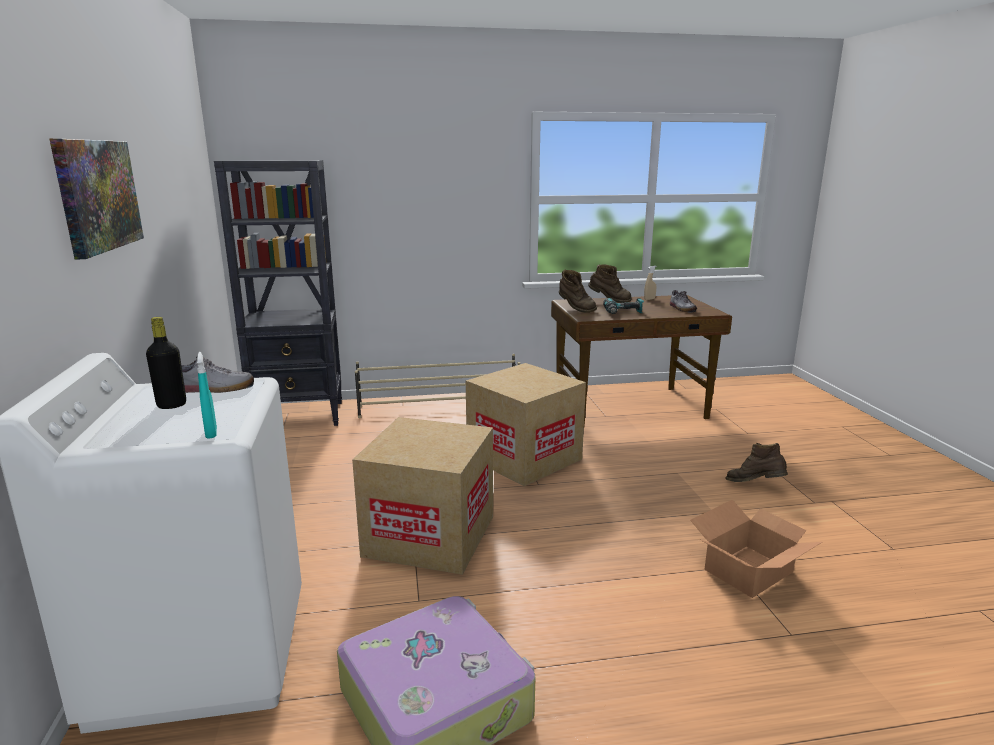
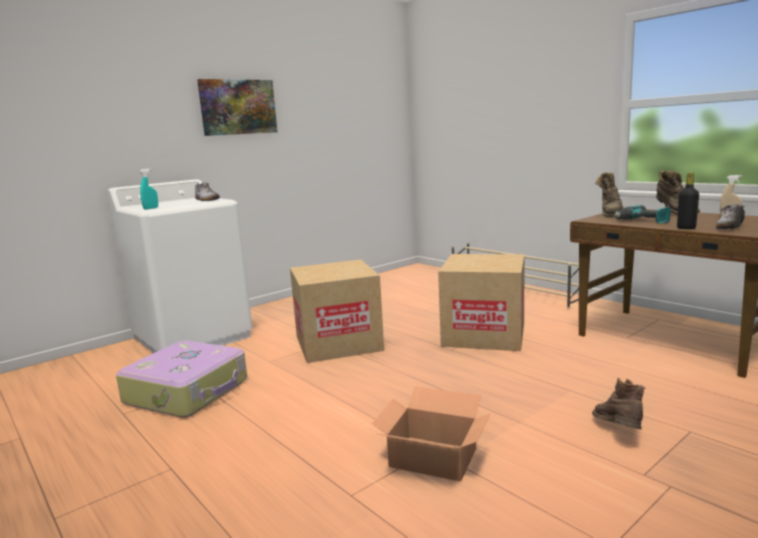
camera: 60 degrees right, 5 degrees down
(172, 405) = (180, 201): black bottle -> black bottle (686, 228)
(300, 416) = (428, 274): black bookcase -> none

